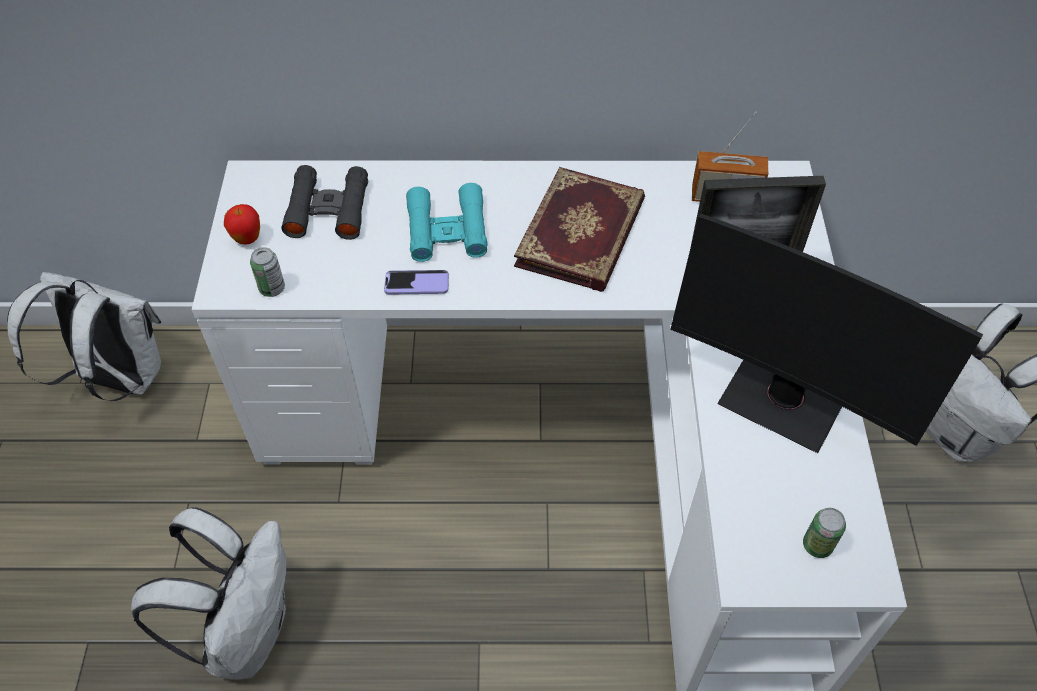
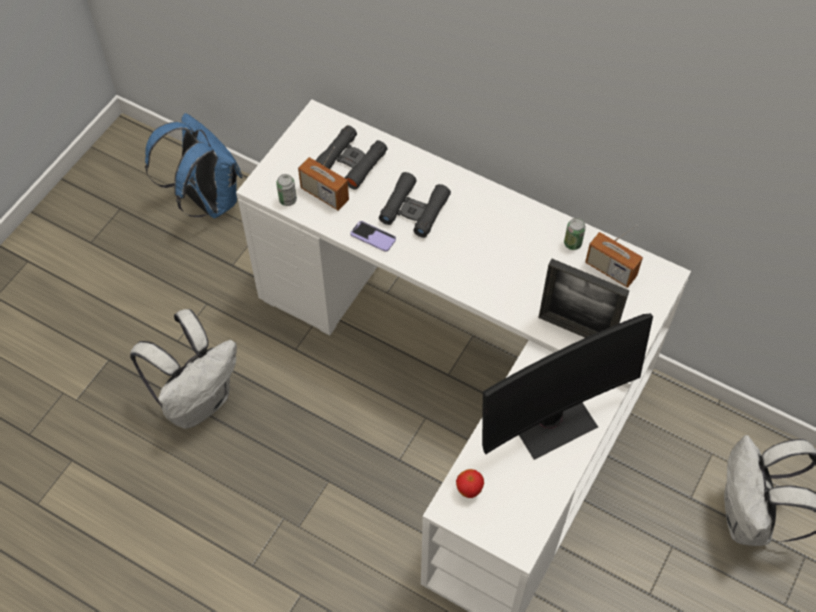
camera: 30 degrees right, 5 degrees up
(118, 378) = (206, 200): white backpack -> blue backpack
(247, 239) = (292, 160): apple -> apple (469, 490)
(318, 261) = (324, 194): none -> radio
(447, 230) = (414, 210): turquoise binoculars -> black binoculars
(582, 233) = (497, 252): book -> none
(783, 399) = (550, 420): monitor -> monitor turned 90 degrees counterclockwise
(817, 545) = (503, 513): can -> can (572, 243)

